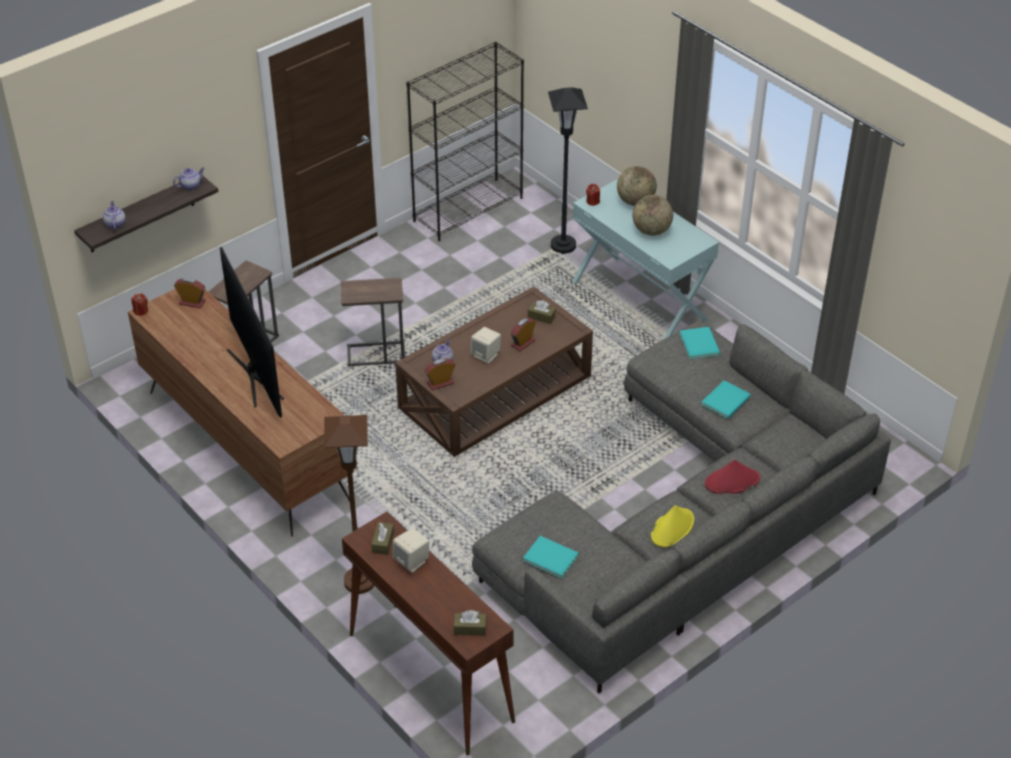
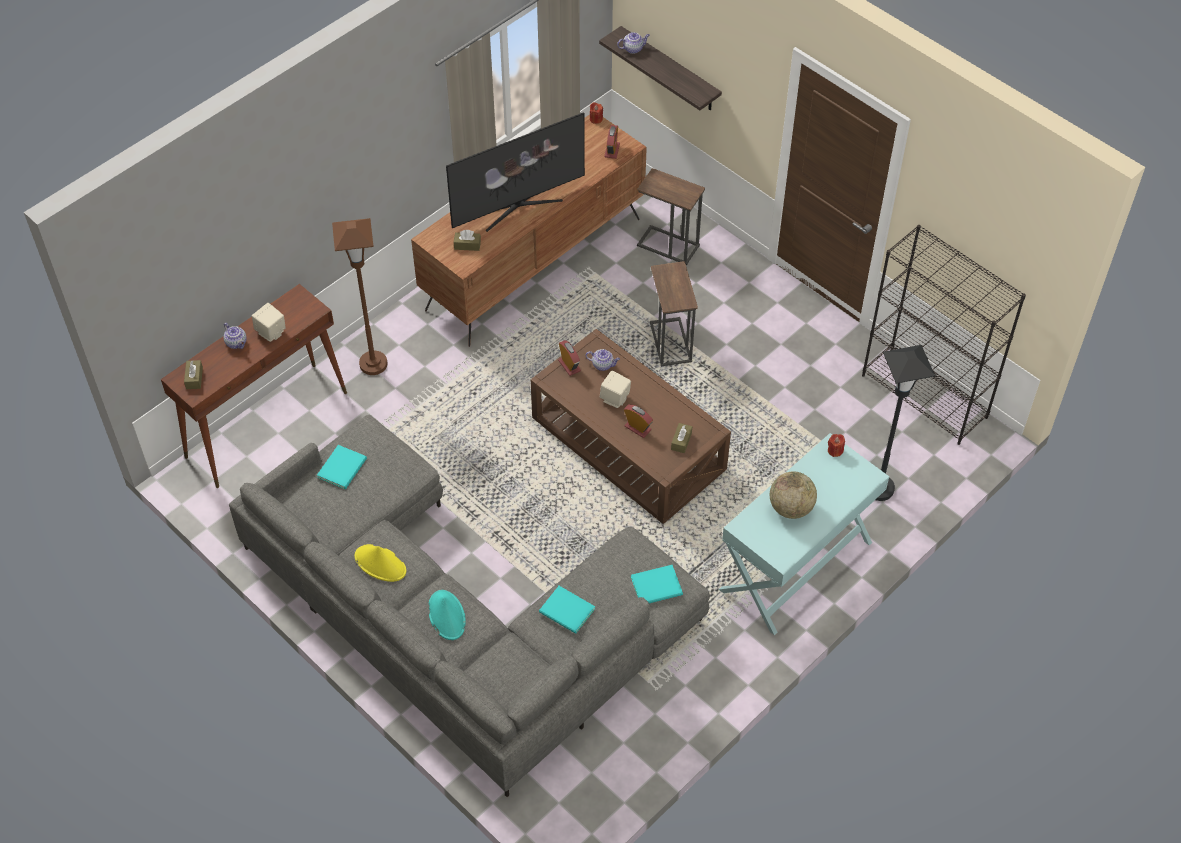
camera: 85 degrees right, 10 degrees up
(191, 185) = (700, 88): teapot -> teapot (237, 343)
(383, 542) = (293, 311): brown tissue box -> brown tissue box (467, 245)
(635, 201) = (843, 491): globe -> none
(732, 481) = (446, 615): red hat -> turquoise hat

